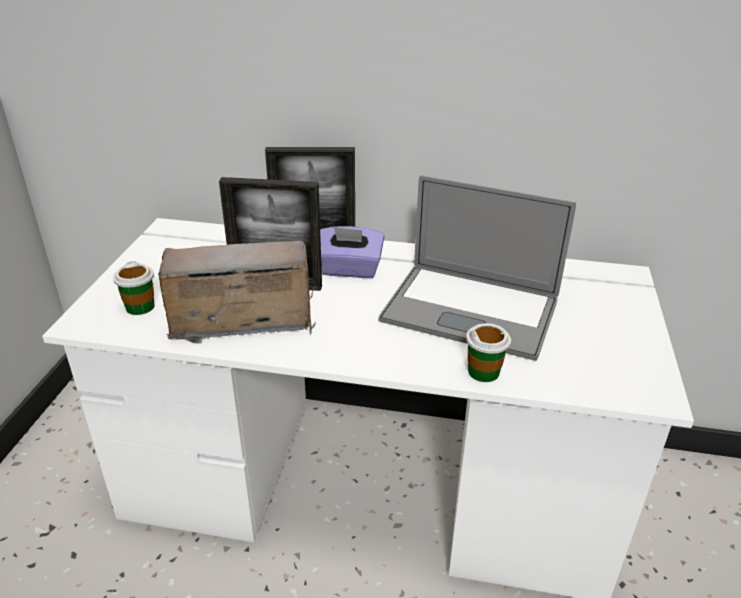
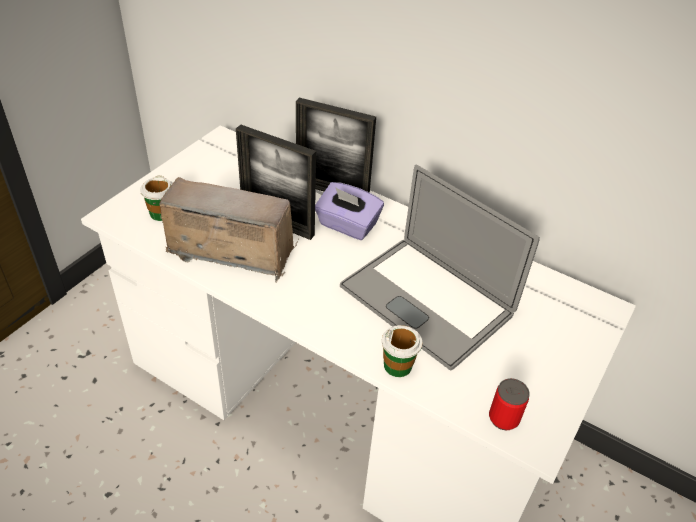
camera: 20 degrees right, 10 degrees up
(612, 385) = (503, 418): none -> can

